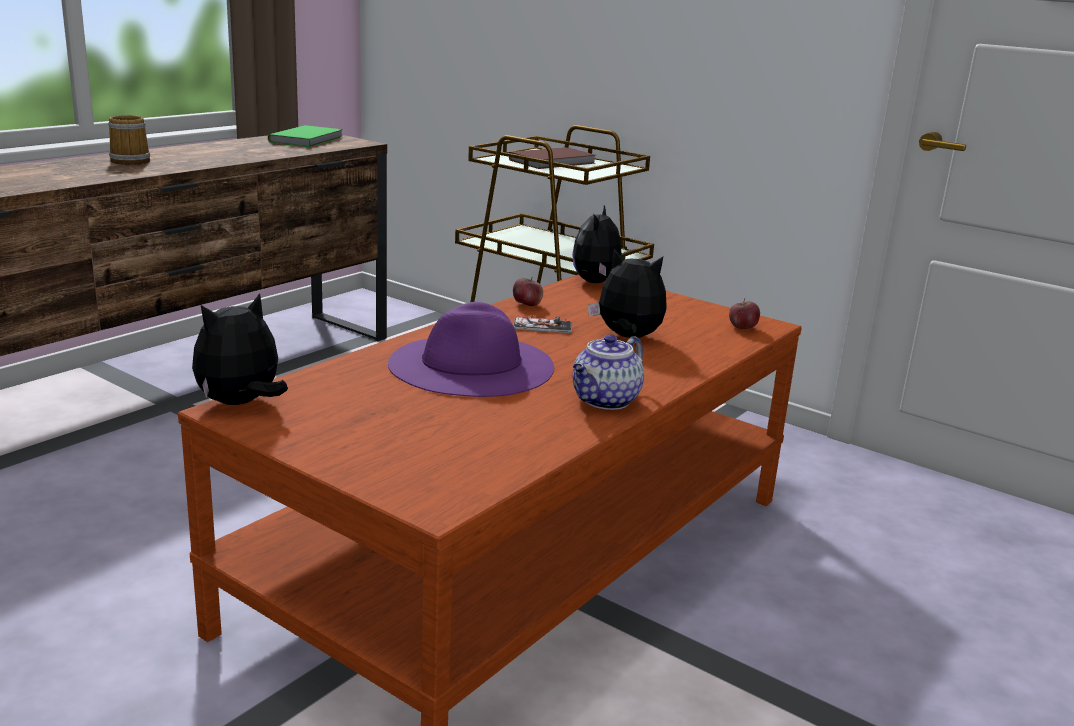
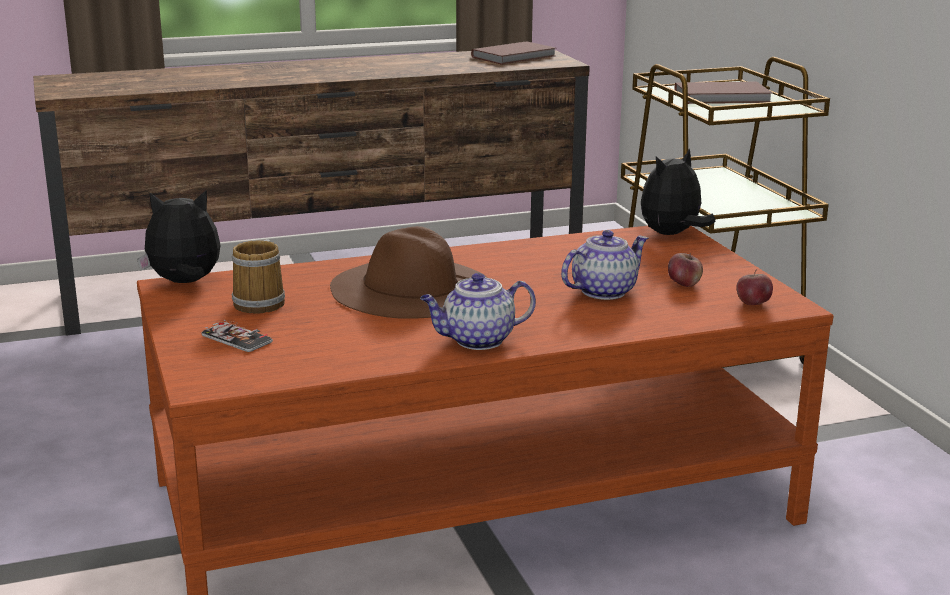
camera: 35 degrees right, 0 degrees up
(131, 160) = (318, 67): mug -> mug (262, 302)
(308, 140) = (515, 56): green book -> brown book
(471, 365) = (410, 288): purple hat -> brown hat
(527, 304) = (556, 244): apple -> apple (684, 284)
(542, 327) = (535, 267): phone -> phone (236, 338)
(627, 338) = (603, 291): plush toy -> teapot

